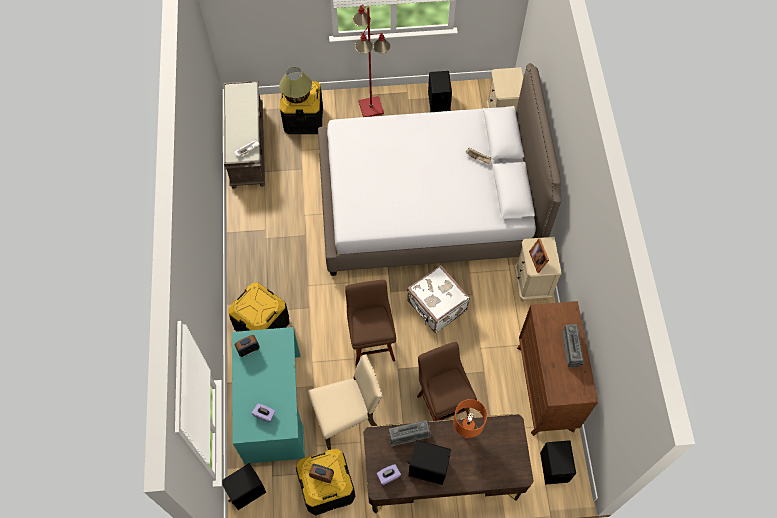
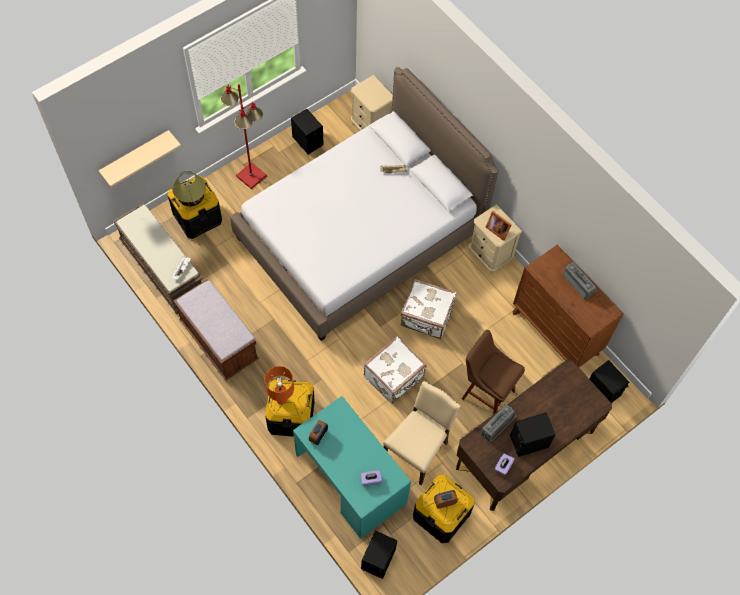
camera: 35 degrees left, 0 degrees up
(249, 229) = (219, 341): none -> brown bench
(261, 33) = (135, 156): none -> beige shelf
(371, 342) = (394, 377): brown stool -> white suitcase
(466, 431) = (537, 396): orange table lamp -> orange table lamp (281, 399)

